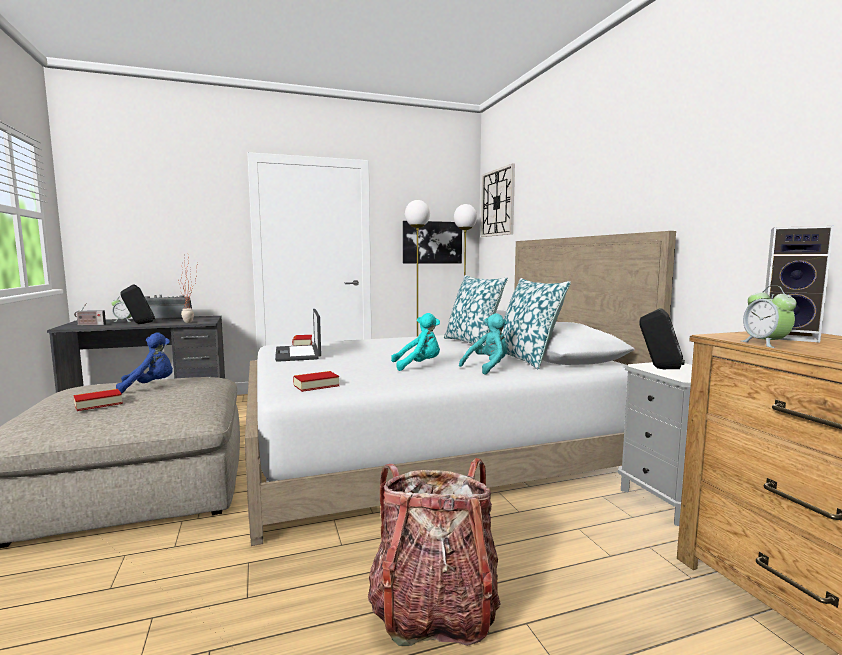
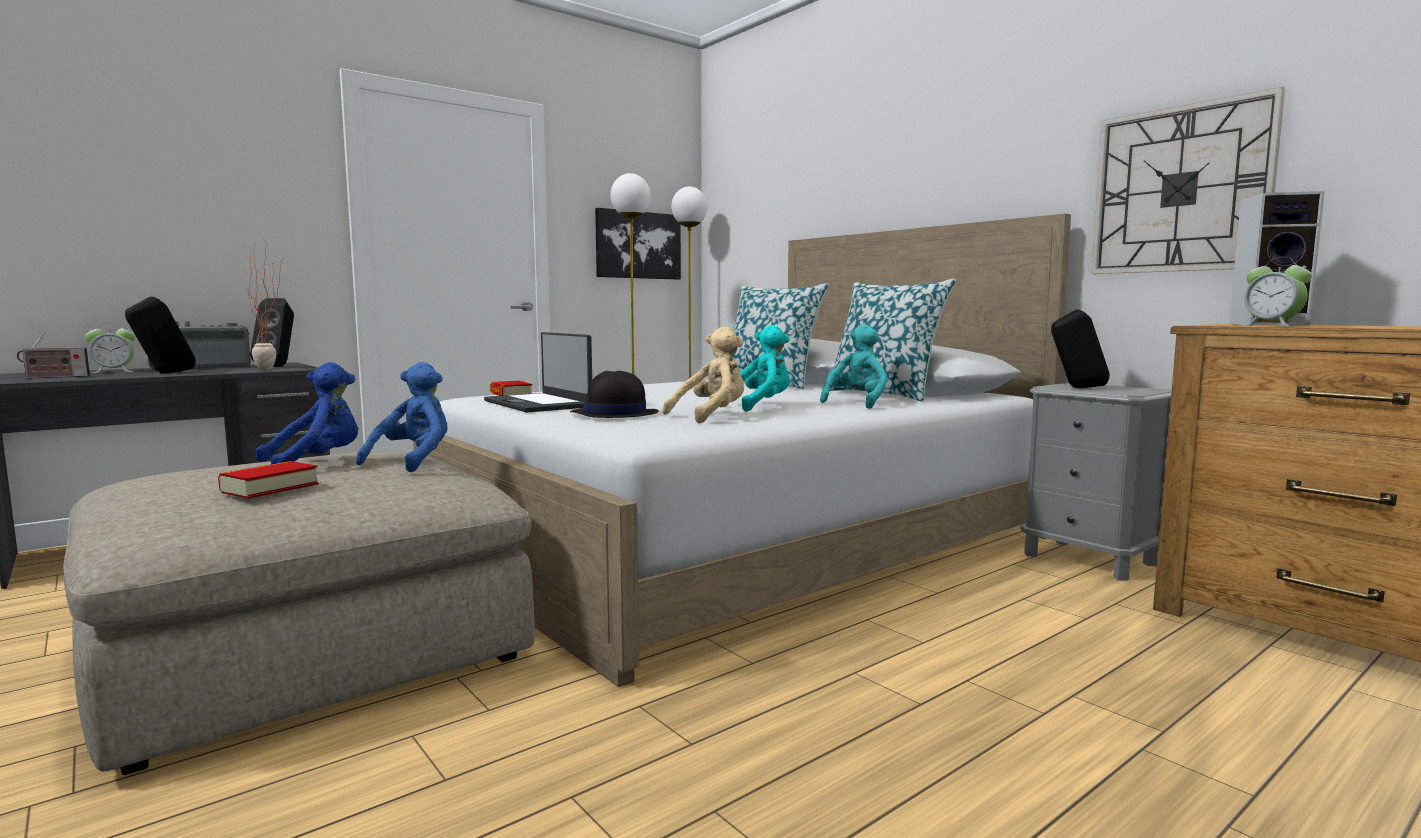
camera: 20 degrees left, 0 degrees up
(195, 390) = (414, 461): none -> blue plush toy
(201, 319) = (278, 366): none -> black speaker
(316, 385) = (667, 430): book -> none
(318, 367) = (614, 414): none -> black hat
(368, 374) = (711, 416): none -> beige plush toy
(434, 610) = (956, 705): backpack -> none
(497, 202) = (741, 186): wall clock -> wall clock (1180, 189)

